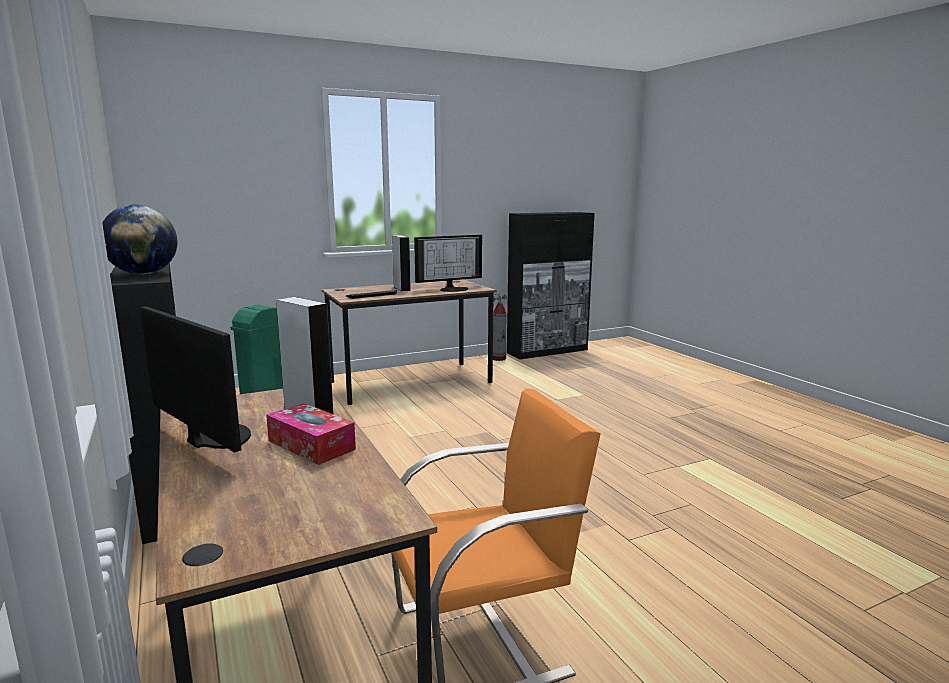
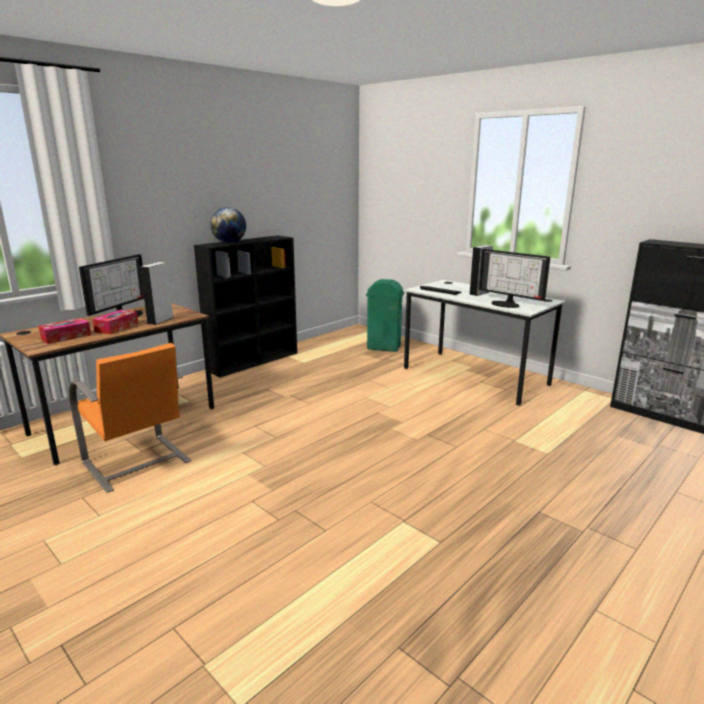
camera: 70 degrees right, 5 degrees up
(325, 492) = (66, 337): none -> tissue box
(411, 382) = (474, 376): brown desk -> white desk
(499, 358) = (594, 397): fire extinguisher -> none

